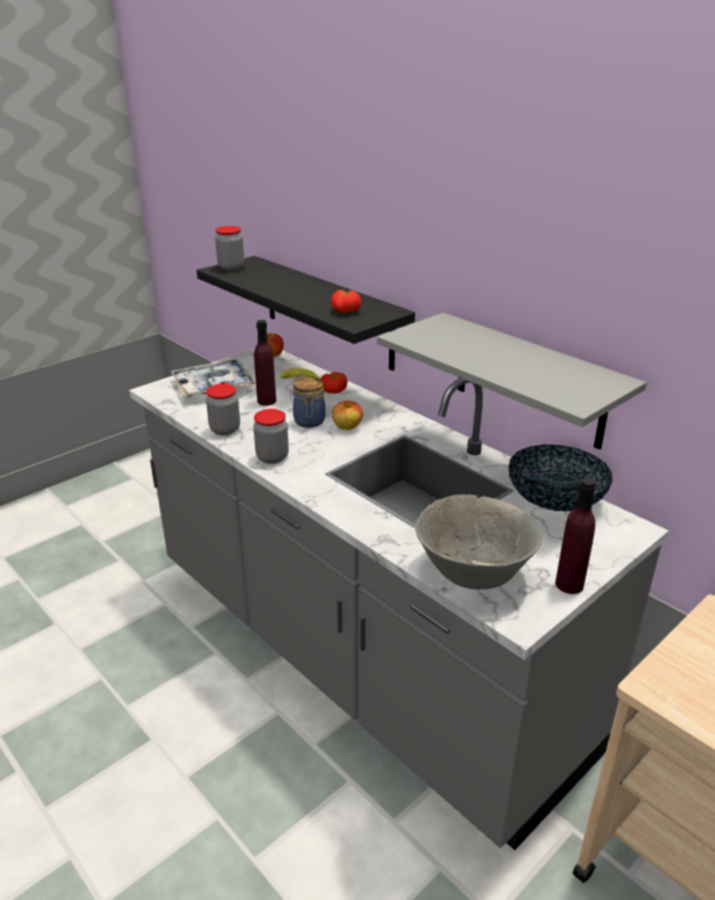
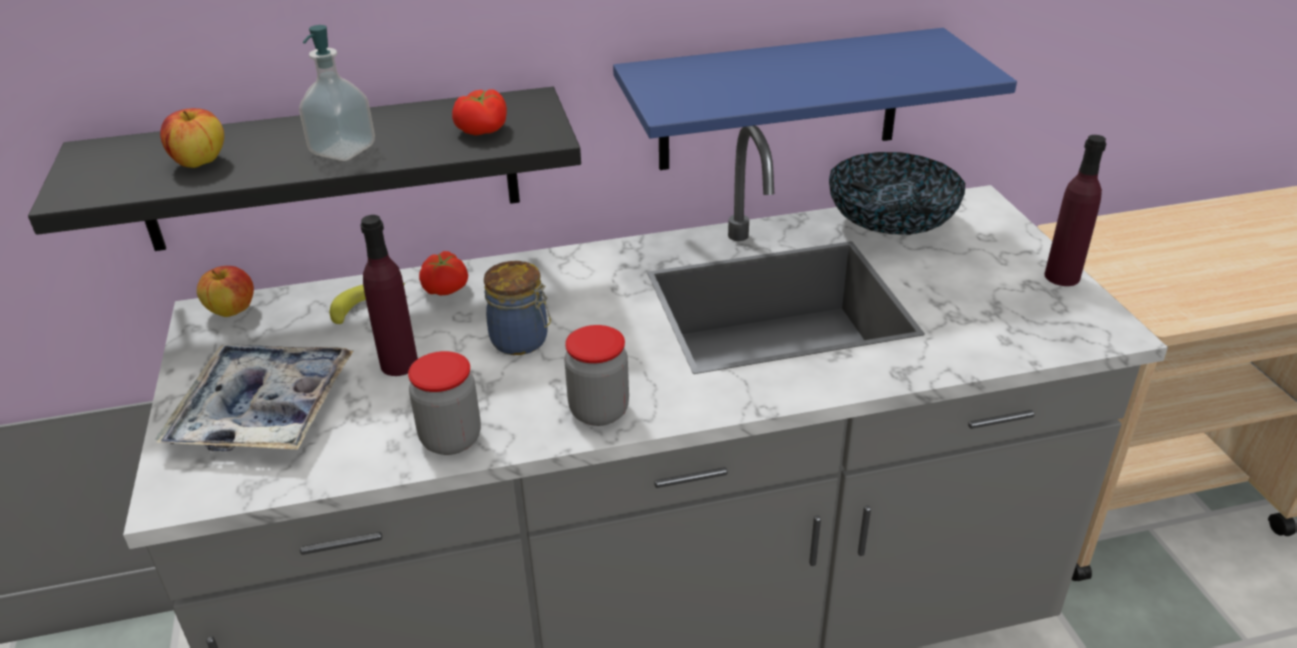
camera: 60 degrees left, 5 degrees up
(231, 267) = (91, 177): jar -> none
(296, 294) = (343, 150): none -> soap dispenser
(347, 427) = (576, 311): apple -> apple (200, 162)
(473, 574) = (1014, 331): grey bowl -> none
(529, 381) = (780, 100): grey shelf -> blue shelf

